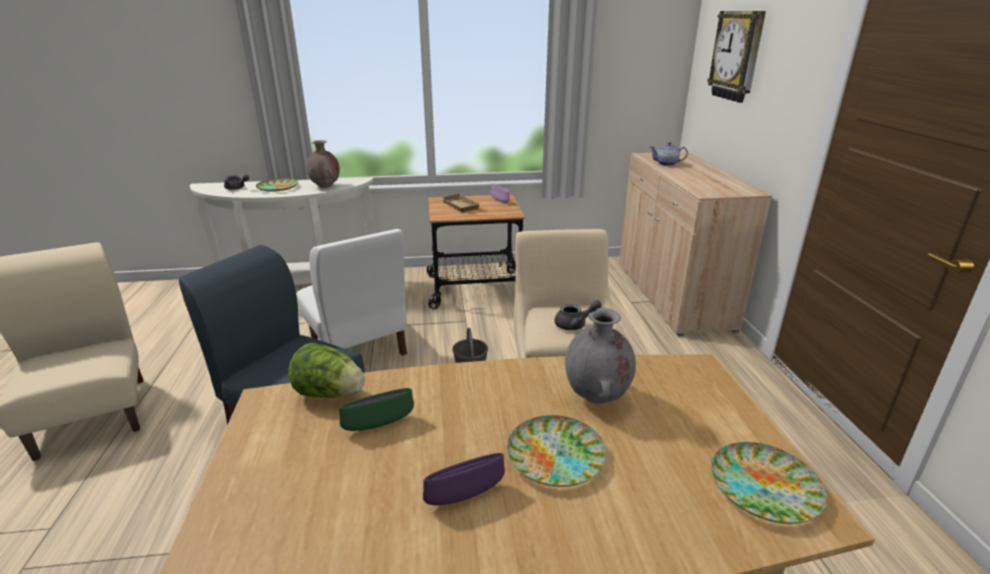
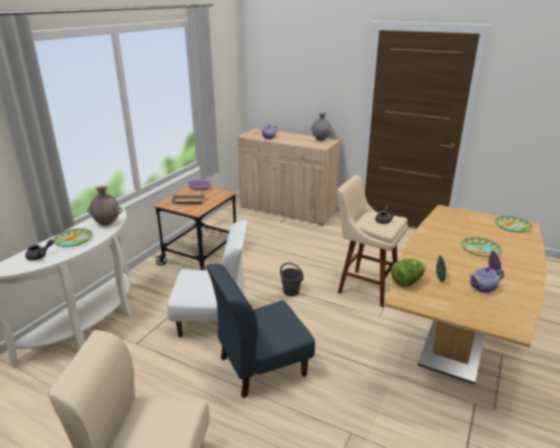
camera: 55 degrees left, 0 degrees up
(367, 496) = (483, 288): none -> teapot
(597, 397) = (451, 232): grey vase -> grey vase (321, 140)
(737, 56) = (289, 72): wall clock -> none

